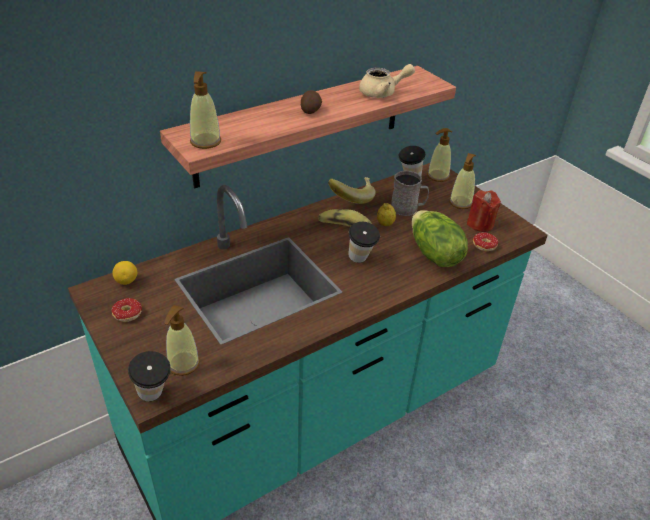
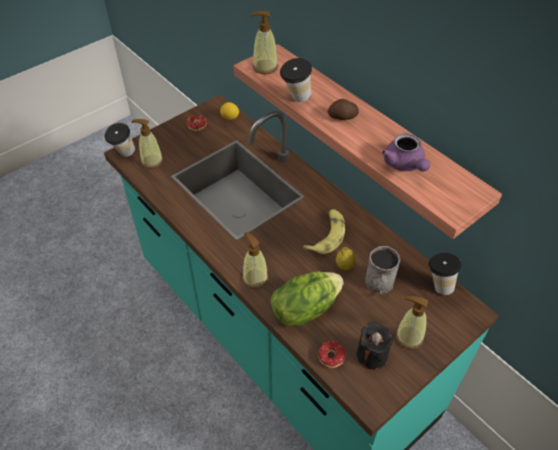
camera: 85 degrees right, 10 degrees up
(351, 197) = (383, 236): banana -> none
(361, 260) = (281, 250): cup -> cup (296, 99)
(383, 93) = (405, 165): beige teapot -> purple teapot
(437, 176) = (459, 314): soap dispenser -> soap dispenser (255, 278)
(480, 224) = (371, 355): red candle -> black candle

